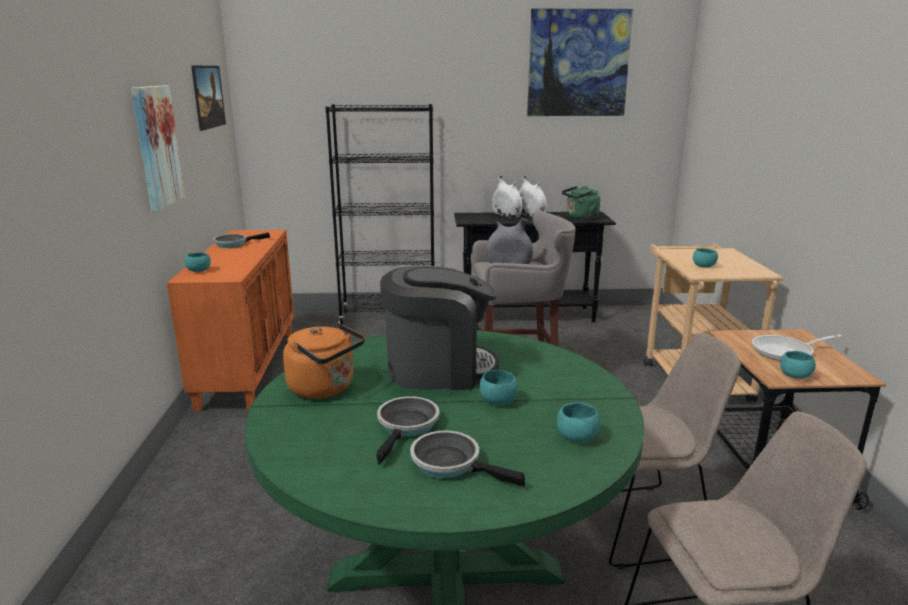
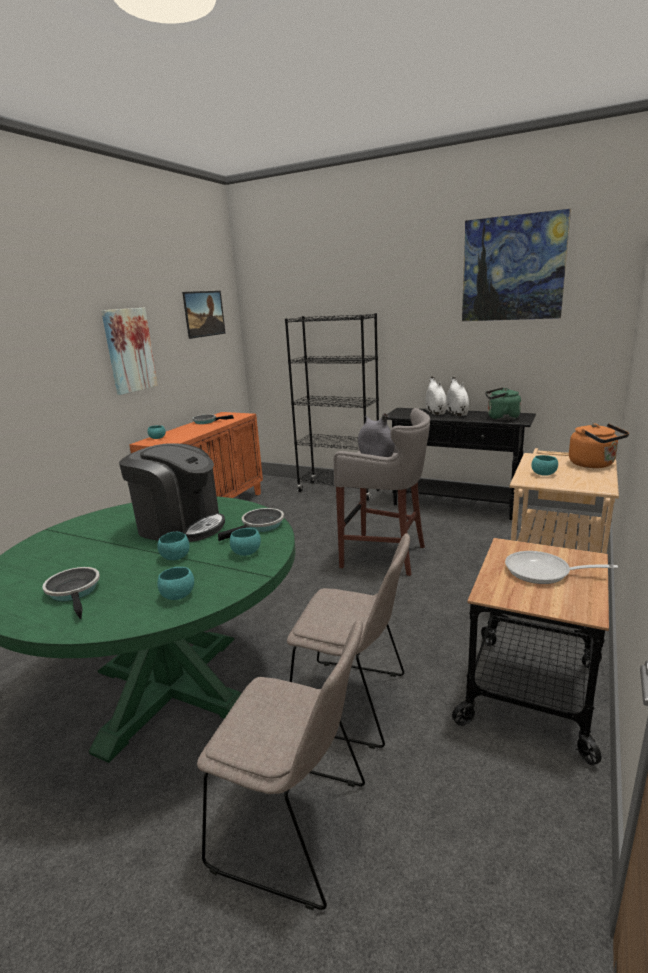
camera: 30 degrees right, 0 degrees up
(325, 388) = (96, 526): orange kettle -> orange kettle (594, 464)
(407, 427) = (94, 561): frying pan -> frying pan (260, 526)
(795, 376) = (512, 596): turquoise bowl -> turquoise bowl (246, 552)

